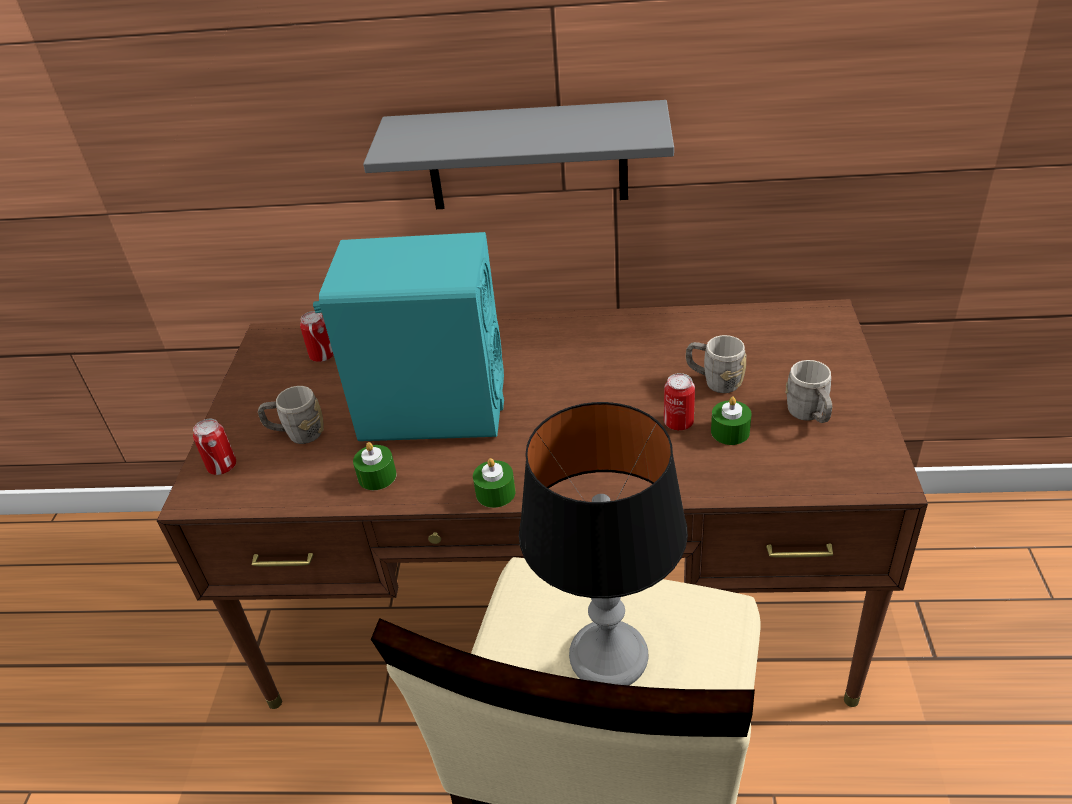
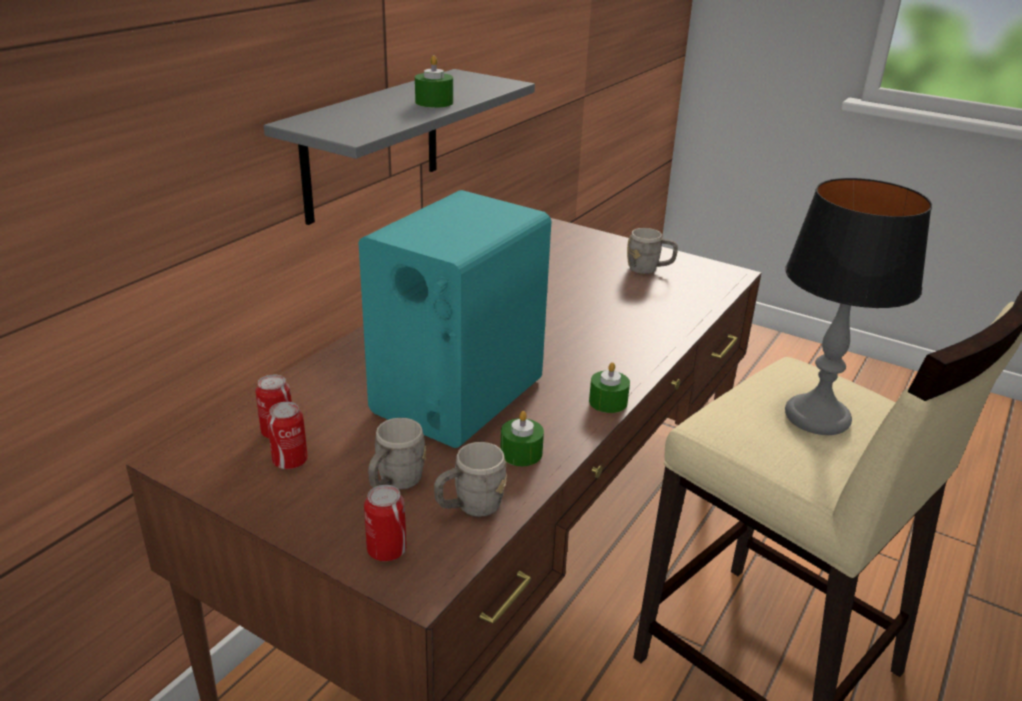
camera: 65 degrees left, 10 degrees down
(678, 422) = (607, 308): can -> can (290, 461)
(714, 381) = (577, 282): grey mug -> grey mug (470, 507)
(730, 431) = (637, 296): green candle -> green candle (434, 102)

